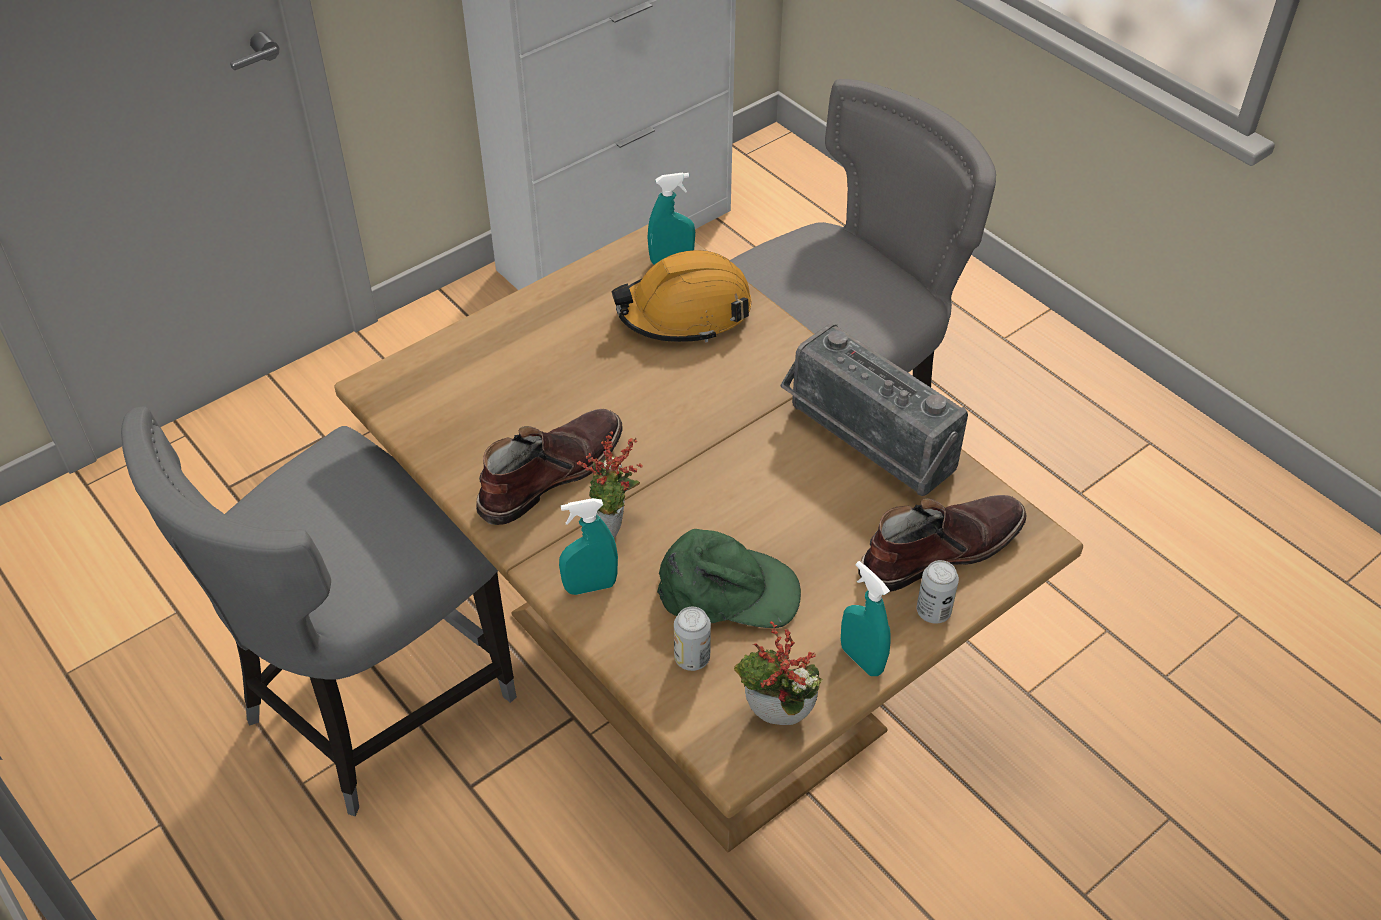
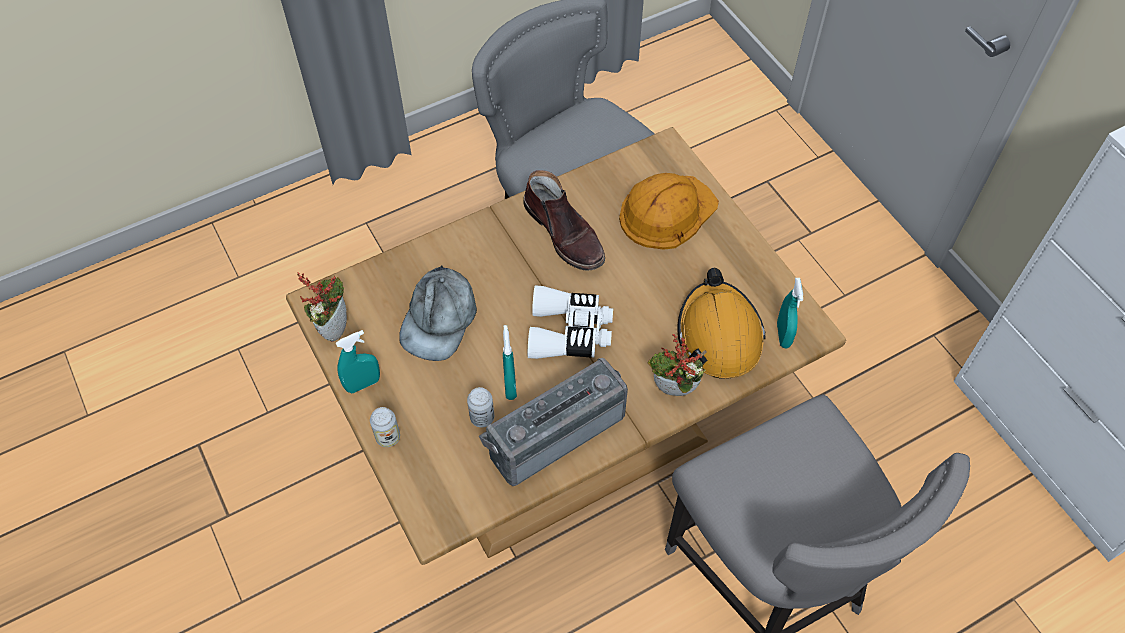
camera: 100 degrees right, 10 degrees up
(496, 374) = (666, 212): none -> orange hard hat
(590, 586) = (463, 245): turquoise spray bottle -> turquoise spray bottle (510, 385)
(613, 530) = (506, 263): potted plant -> potted plant (672, 393)
(692, 658) = (393, 291): can -> can (482, 417)
(714, 447) = (570, 332): none -> white binoculars
(728, 591) = (439, 319): green cap -> grey cap
(939, 549) = (440, 455): brown boot -> none

